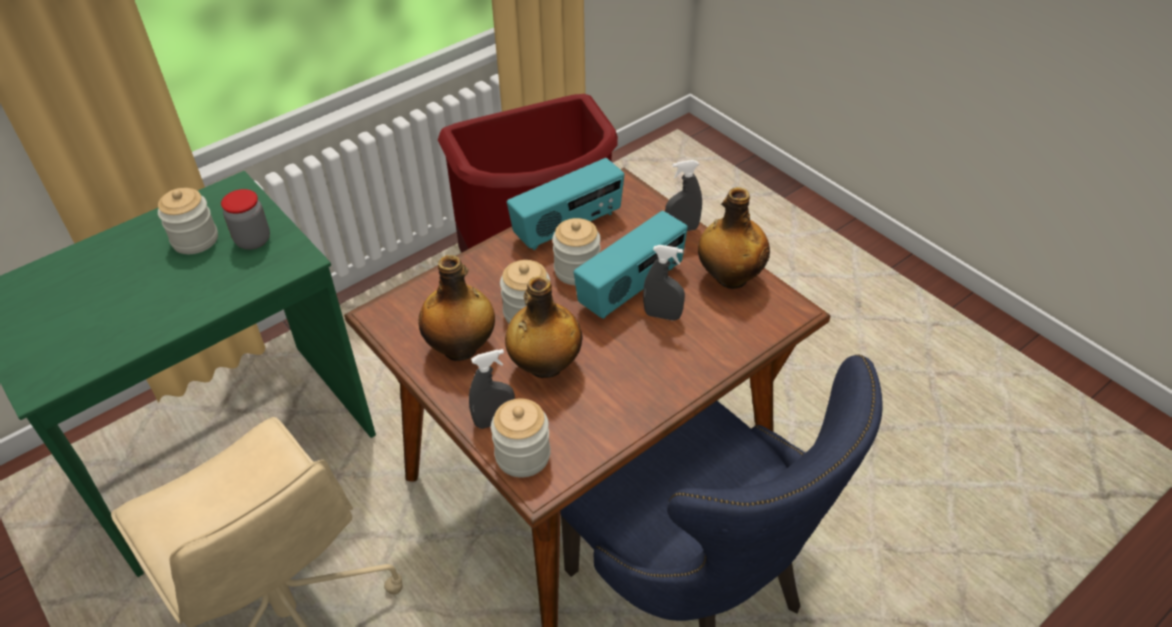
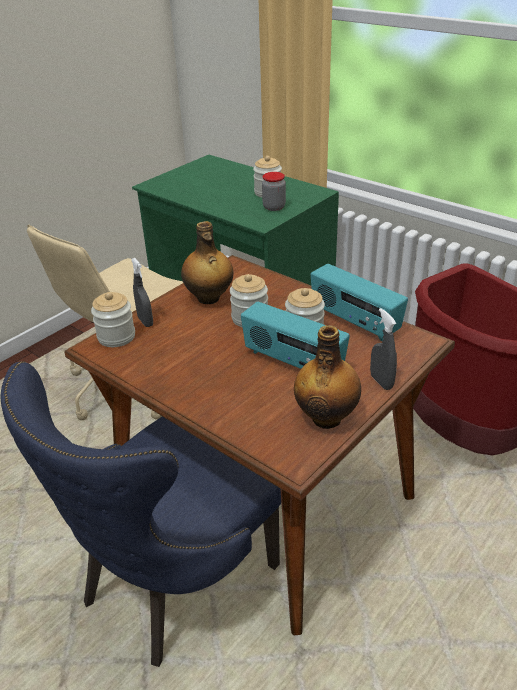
camera: 80 degrees right, 10 degrees down
(544, 366) = (198, 333): bottle -> none
(662, 315) = (265, 382): grey spray bottle -> none

